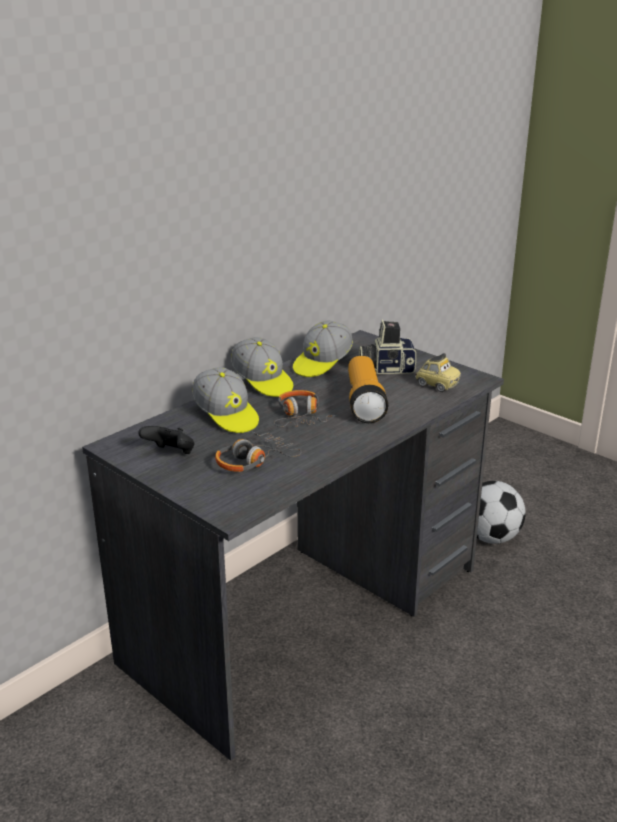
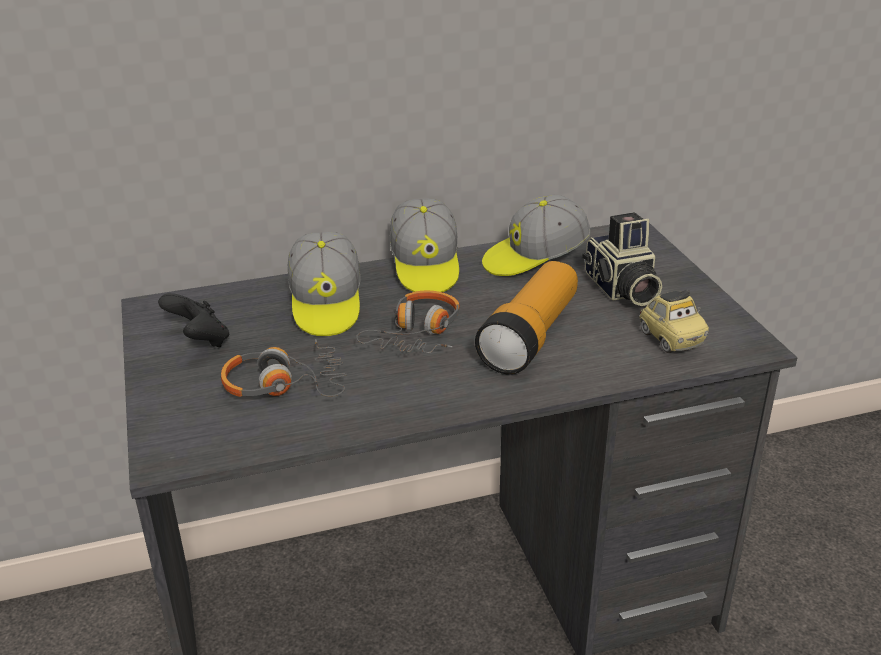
camera: 30 degrees right, 5 degrees up
(386, 368) = (620, 289): camera -> camera turned 135 degrees counterclockwise
(491, 538) = (791, 589): football -> none

